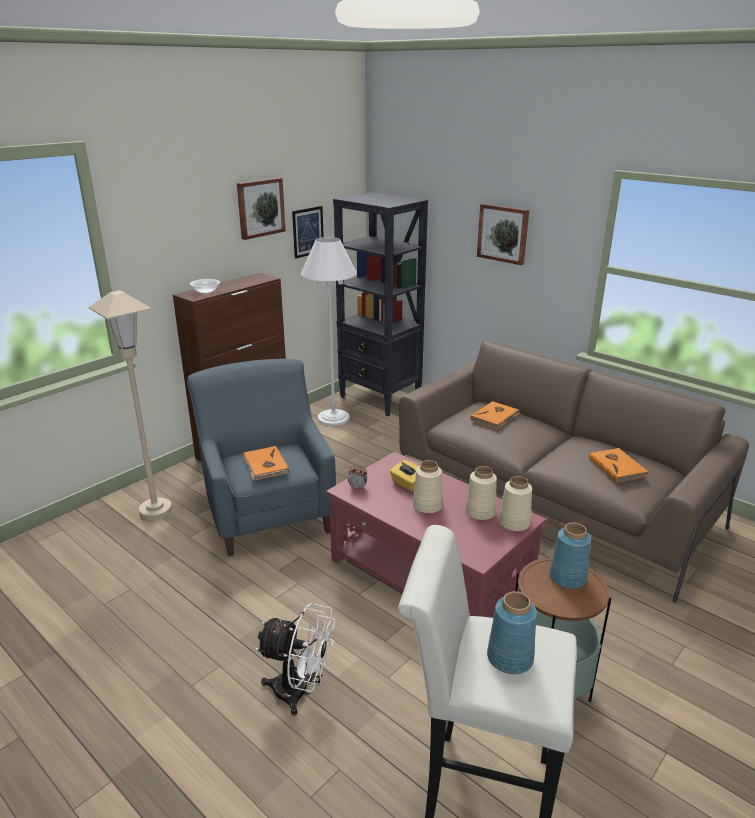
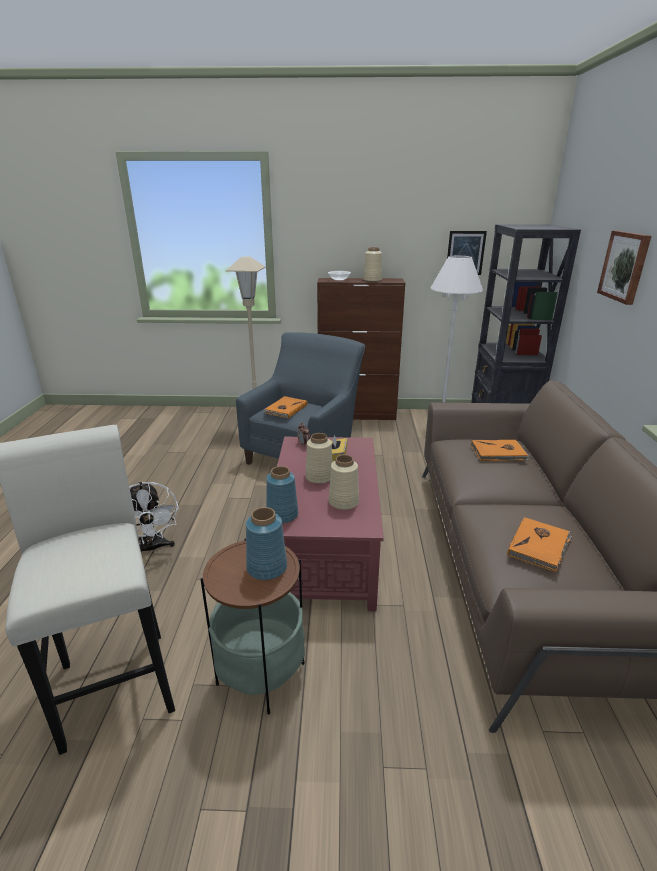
camera: 50 degrees right, 0 degrees up
(260, 208) = (415, 222): picture -> none
(510, 658) = (74, 556): blue vase -> blue vase (282, 515)
(514, 523) = (352, 523): beige vase -> beige vase (372, 280)

